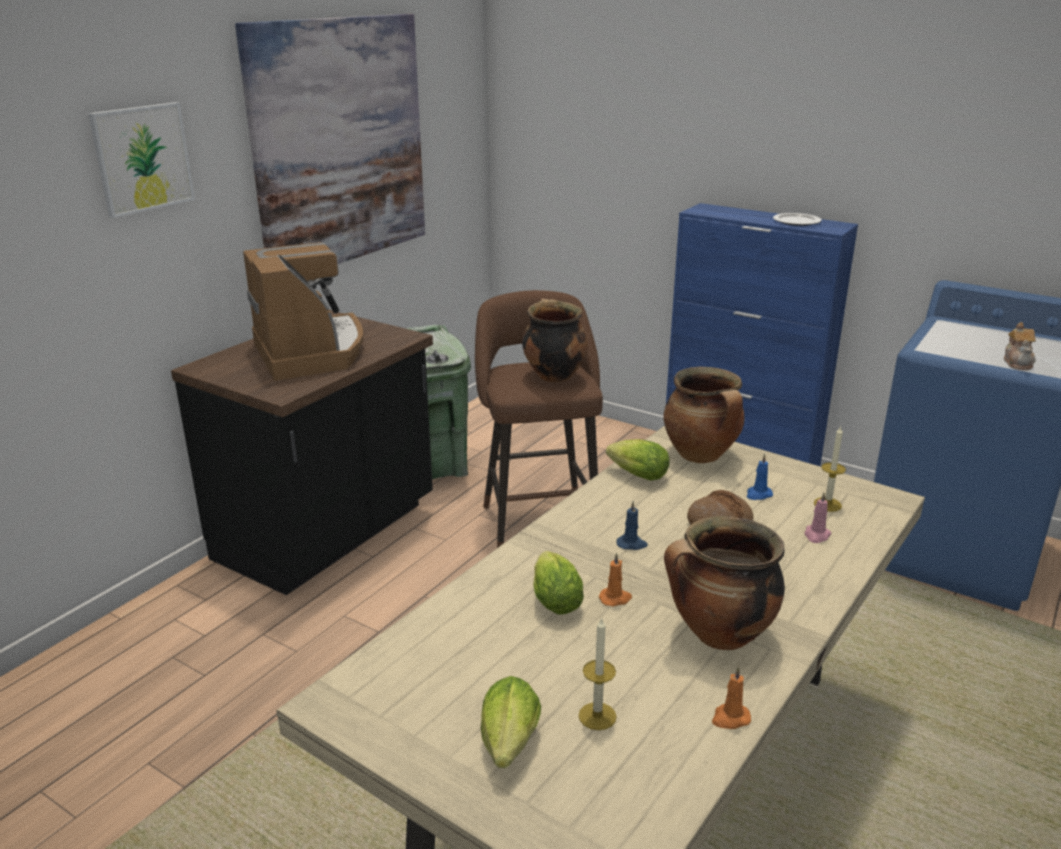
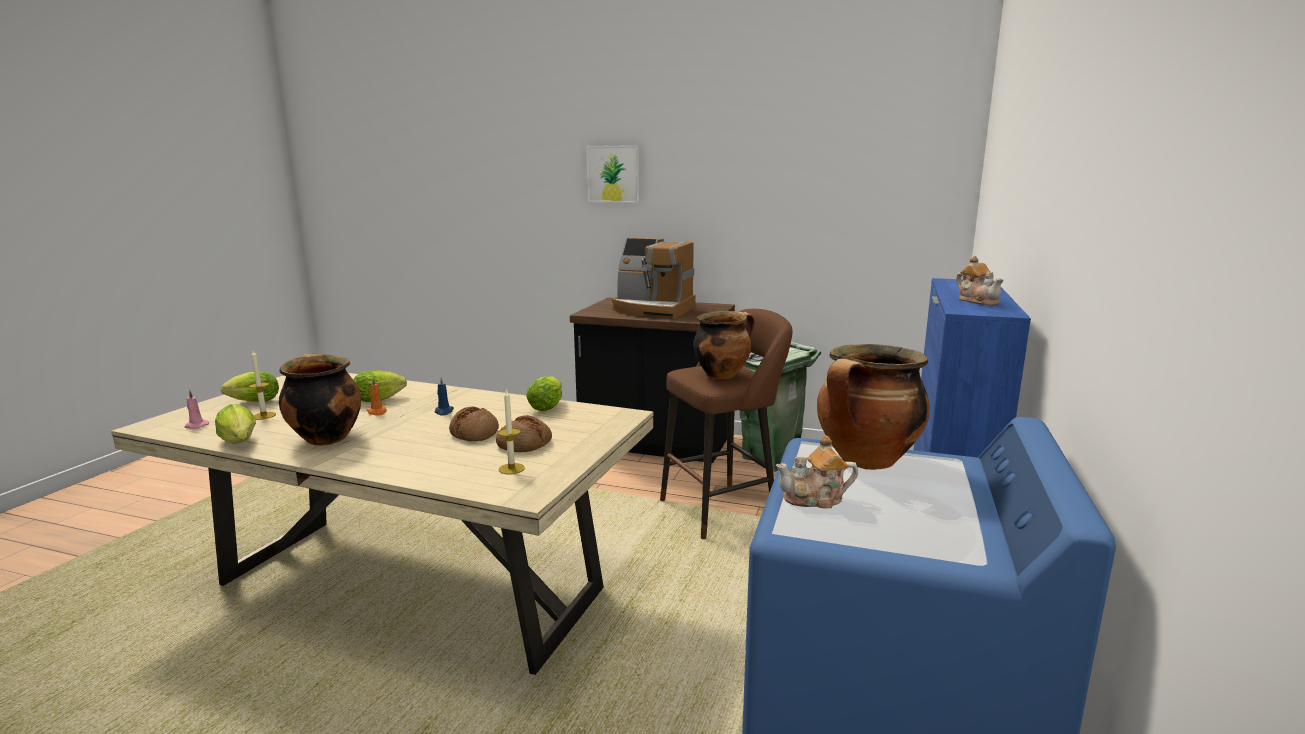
camera: 75 degrees right, 10 degrees down
(311, 352) = (653, 310): coffee machine -> coffee machine turned 60 degrees clockwise
(340, 143) = (769, 188): picture -> none
(702, 456) = (590, 424): cooking pot -> cooking pot (866, 461)
(730, 718) = (240, 443): orange candle -> lettuce
(758, 494) = (524, 444): blue candle -> bread
(795, 221) = (978, 301): plate -> teapot
(816, 535) = (455, 464): pink candle -> pink candle (196, 426)

